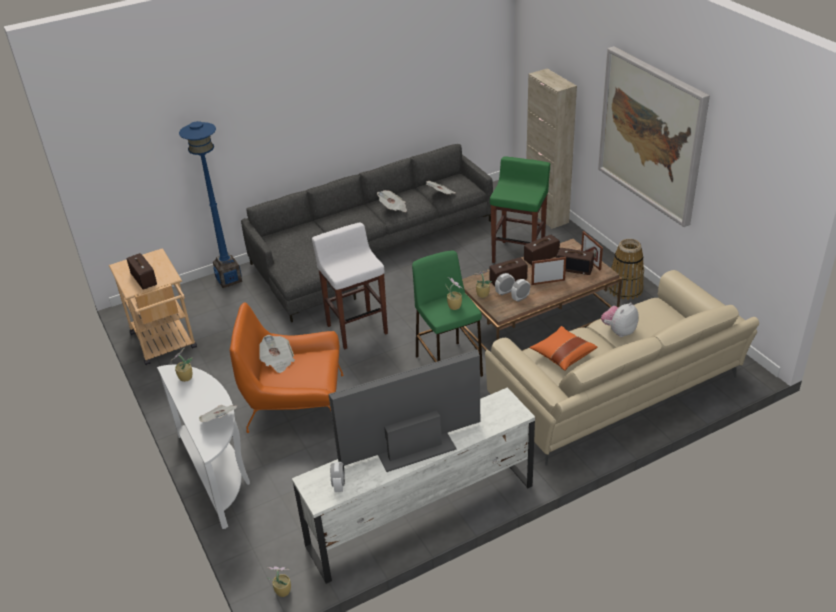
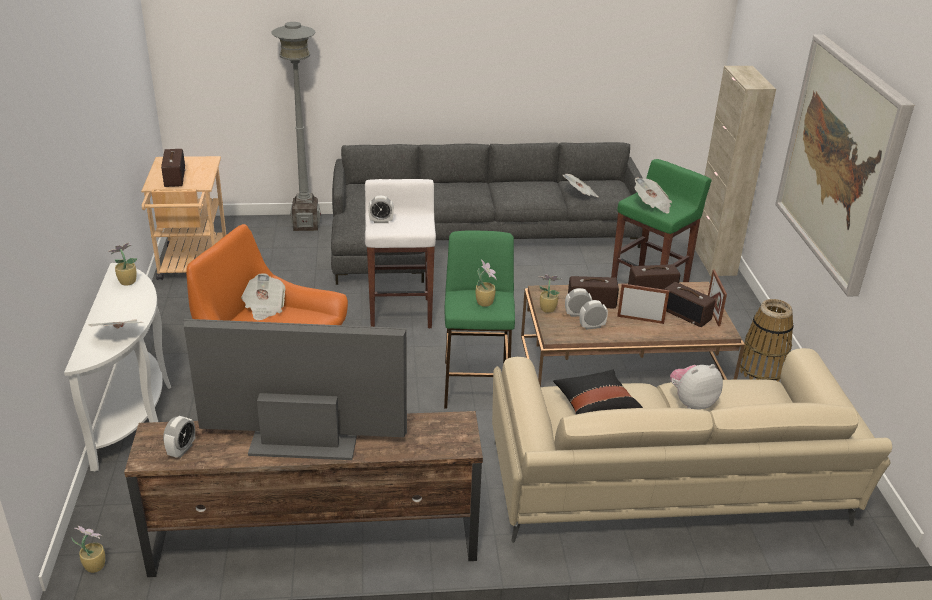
camera: 20 degrees right, 5 degrees down
(229, 279) = (306, 224): blue floor lamp -> grey floor lamp
(336, 266) = (381, 221): none -> alarm clock
(393, 208) = (514, 193): newspaper -> newspaper (652, 205)
(420, 515) = (314, 542): white tv stand -> brown tv stand
(562, 355) = (595, 406): orange pillow -> black pillow

